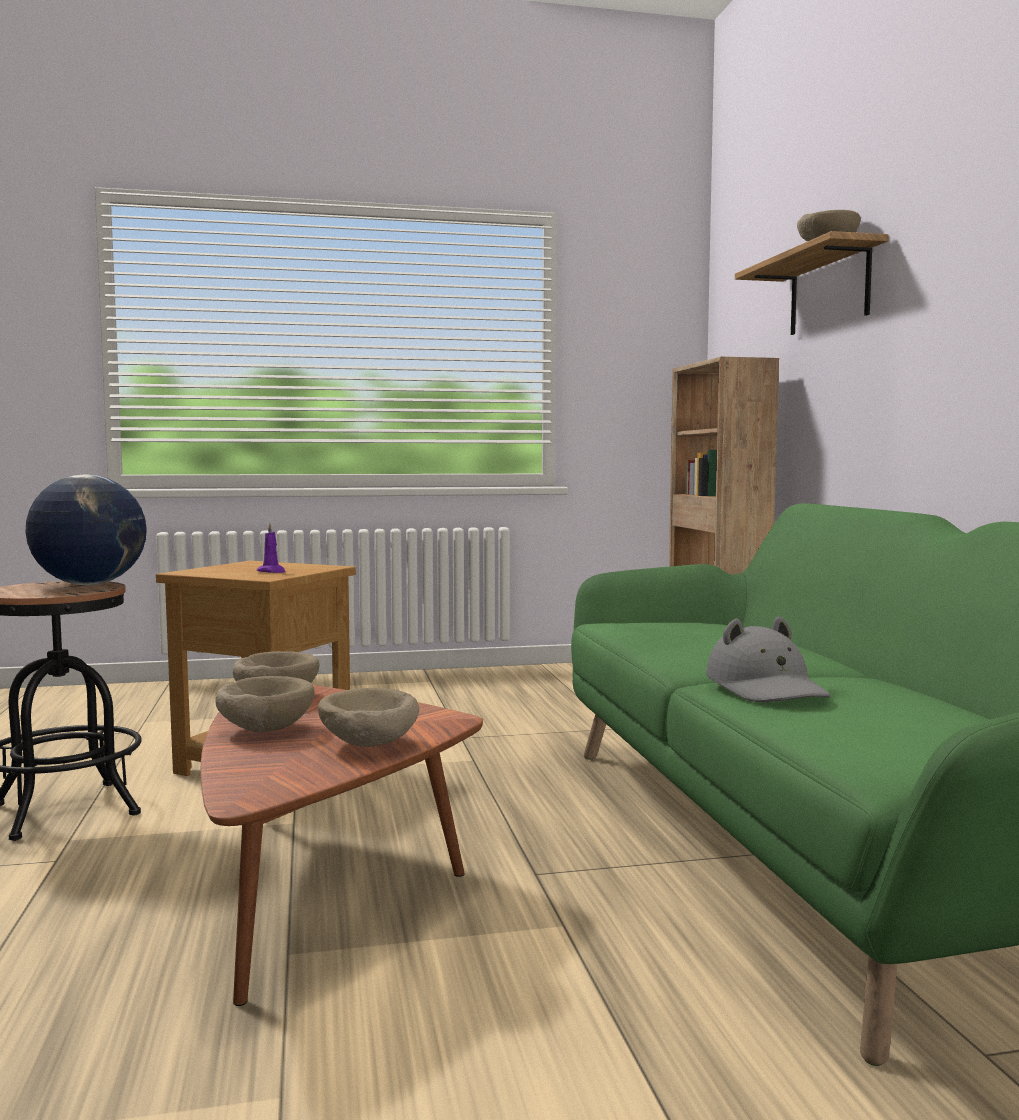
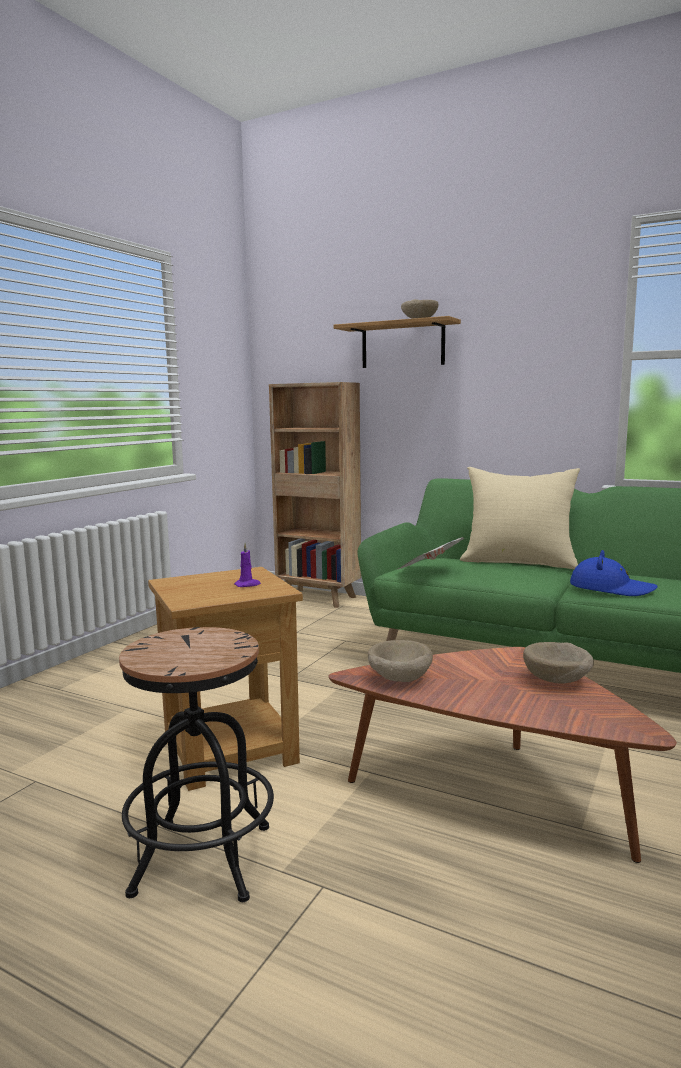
camera: 50 degrees left, 5 degrees up
(90, 584) = (194, 635): globe -> none
(264, 729) = (485, 698): beige bowl -> none
(632, 629) = (429, 572): none -> newspaper
(767, 689) = (611, 588): grey hat -> blue hat
(805, 646) = (519, 562): none -> beige pillow

